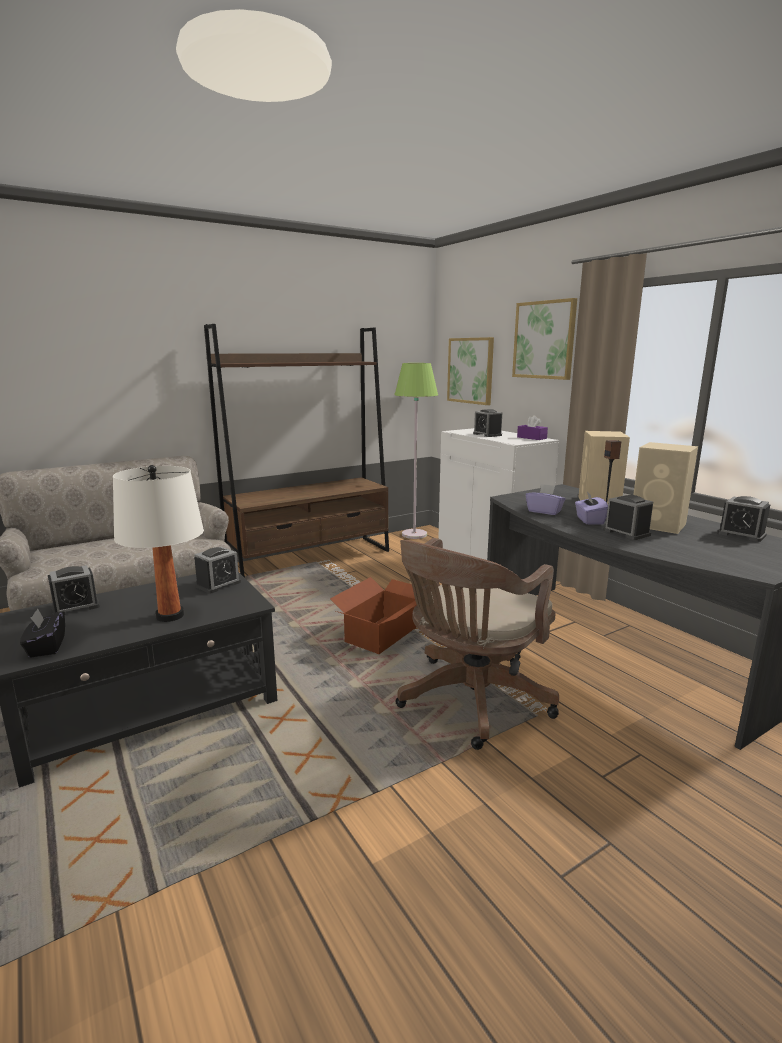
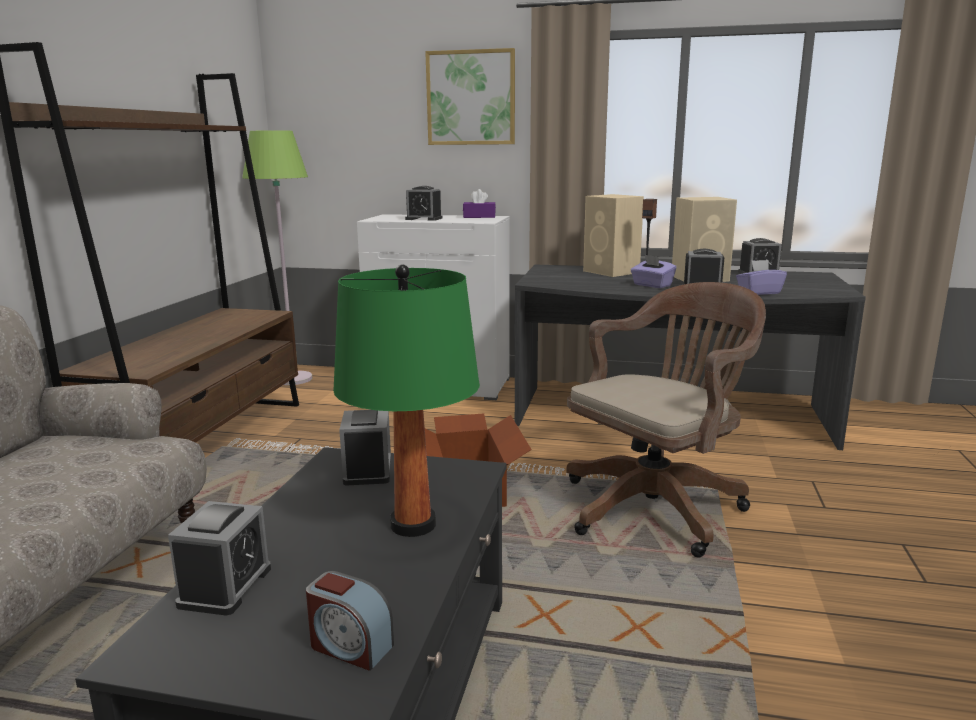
camera: 45 degrees left, 0 degrees up
(46, 647) = (350, 646): black tissue box -> alarm clock
(170, 615) = (413, 524): white table lamp -> green table lamp
(470, 370) = (348, 140): picture -> none
(470, 702) = (658, 505): brown office chair -> brown office chair turned 120 degrees counterclockwise
(544, 511) = (599, 286): purple tissue box -> purple tissue box (759, 292)

